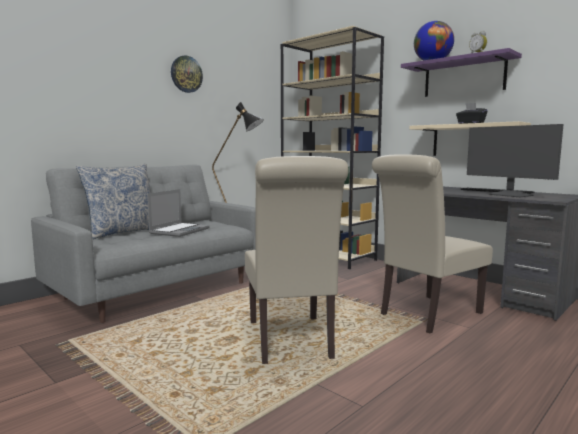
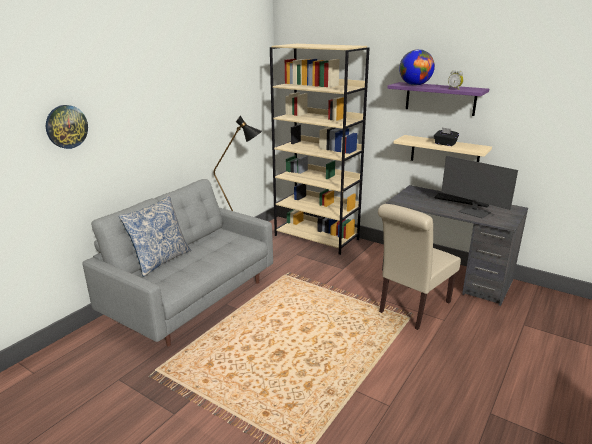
camera: 10 degrees left, 15 degrees up
(179, 231) = (209, 254): laptop -> none
(186, 74) = (186, 92): wall clock -> wall clock (66, 126)
(291, 342) = (324, 351): beige chair -> none

